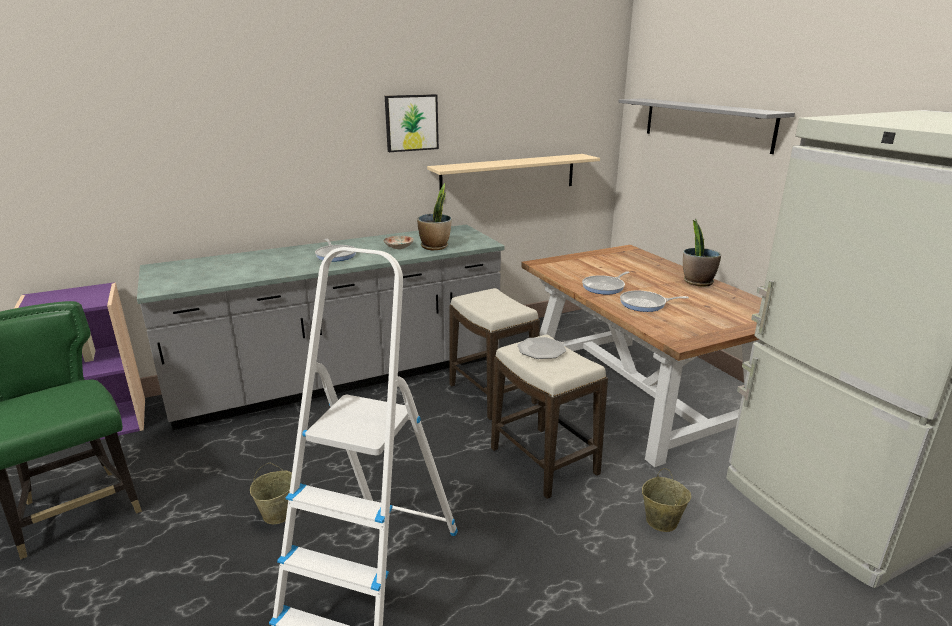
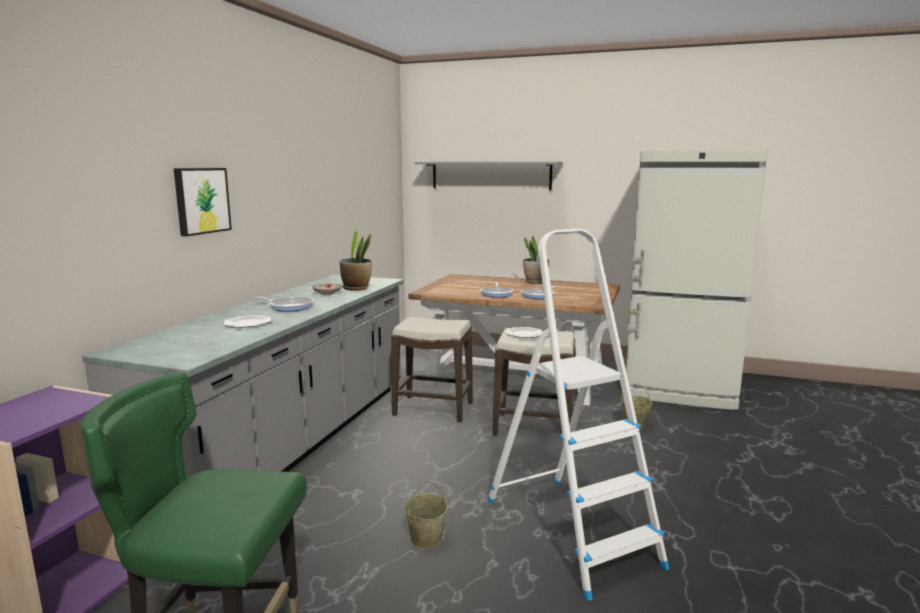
camera: 45 degrees left, 10 degrees down
(270, 264) = (247, 323): none -> plate
(411, 122) = (296, 178): picture -> picture (201, 200)
(509, 176) = (353, 228): beige shelf -> none

